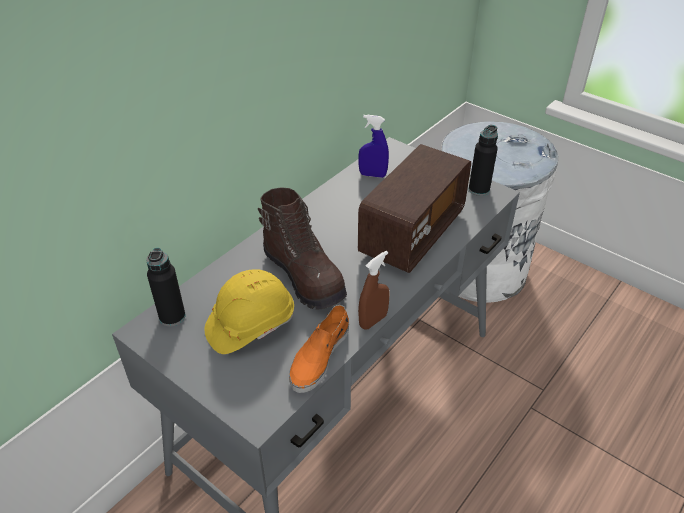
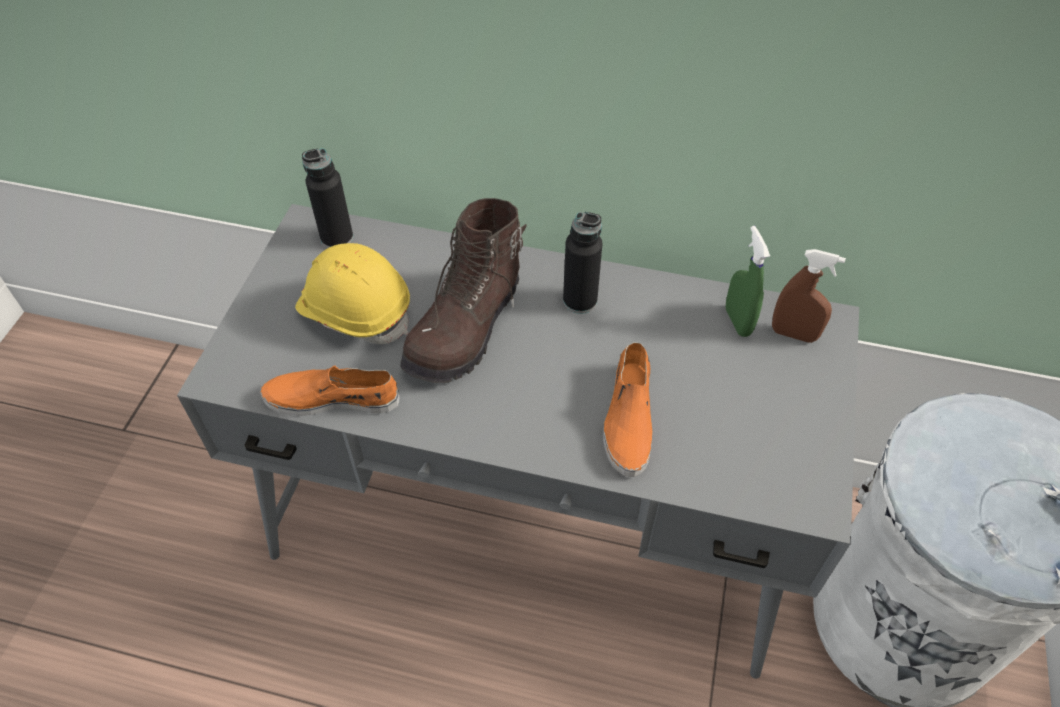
camera: 65 degrees right, 10 degrees up
(372, 175) = (737, 321): blue spray bottle -> green spray bottle
(373, 321) = (419, 433): brown spray bottle -> brown spray bottle (794, 334)
(412, 233) = (628, 418): radio -> orange shoe
(479, 189) = (807, 477): black bottle -> black bottle (580, 301)

